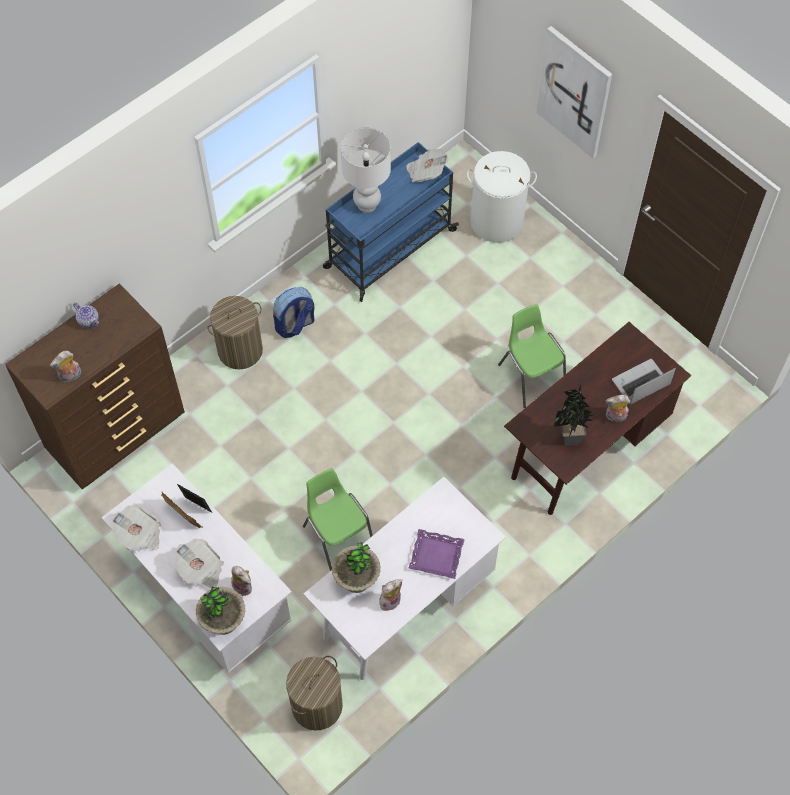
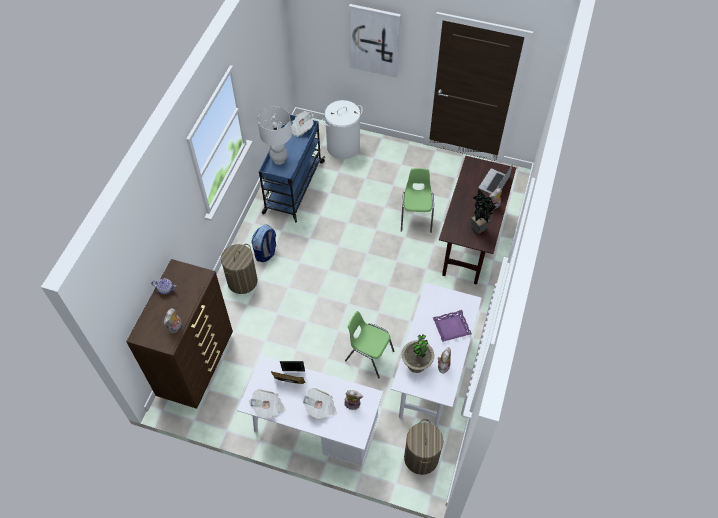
camera: 30 degrees left, 5 degrees down
(223, 621) = (355, 430): potted plant -> none
(531, 376) = (416, 217): green chair -> green chair turned 60 degrees clockwise

